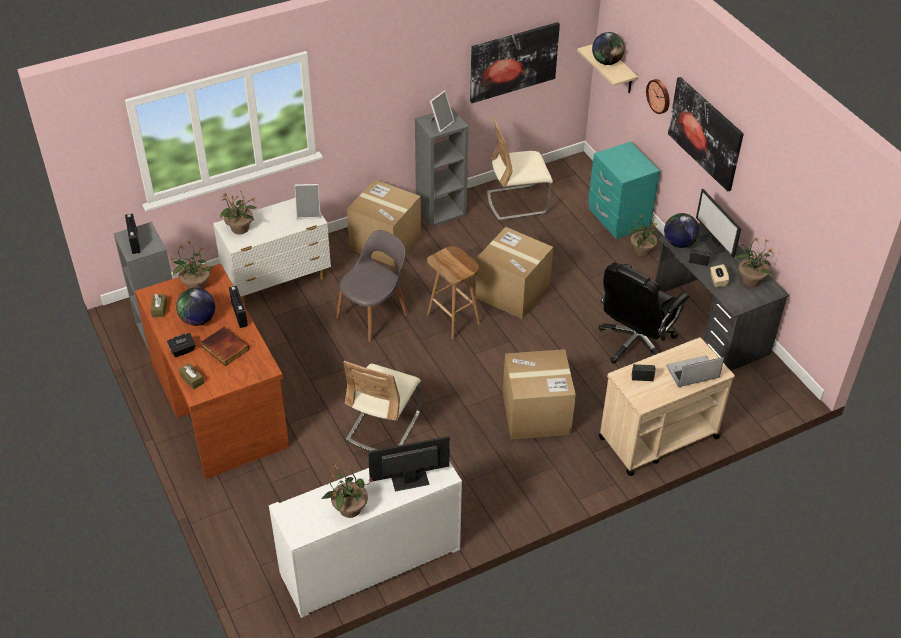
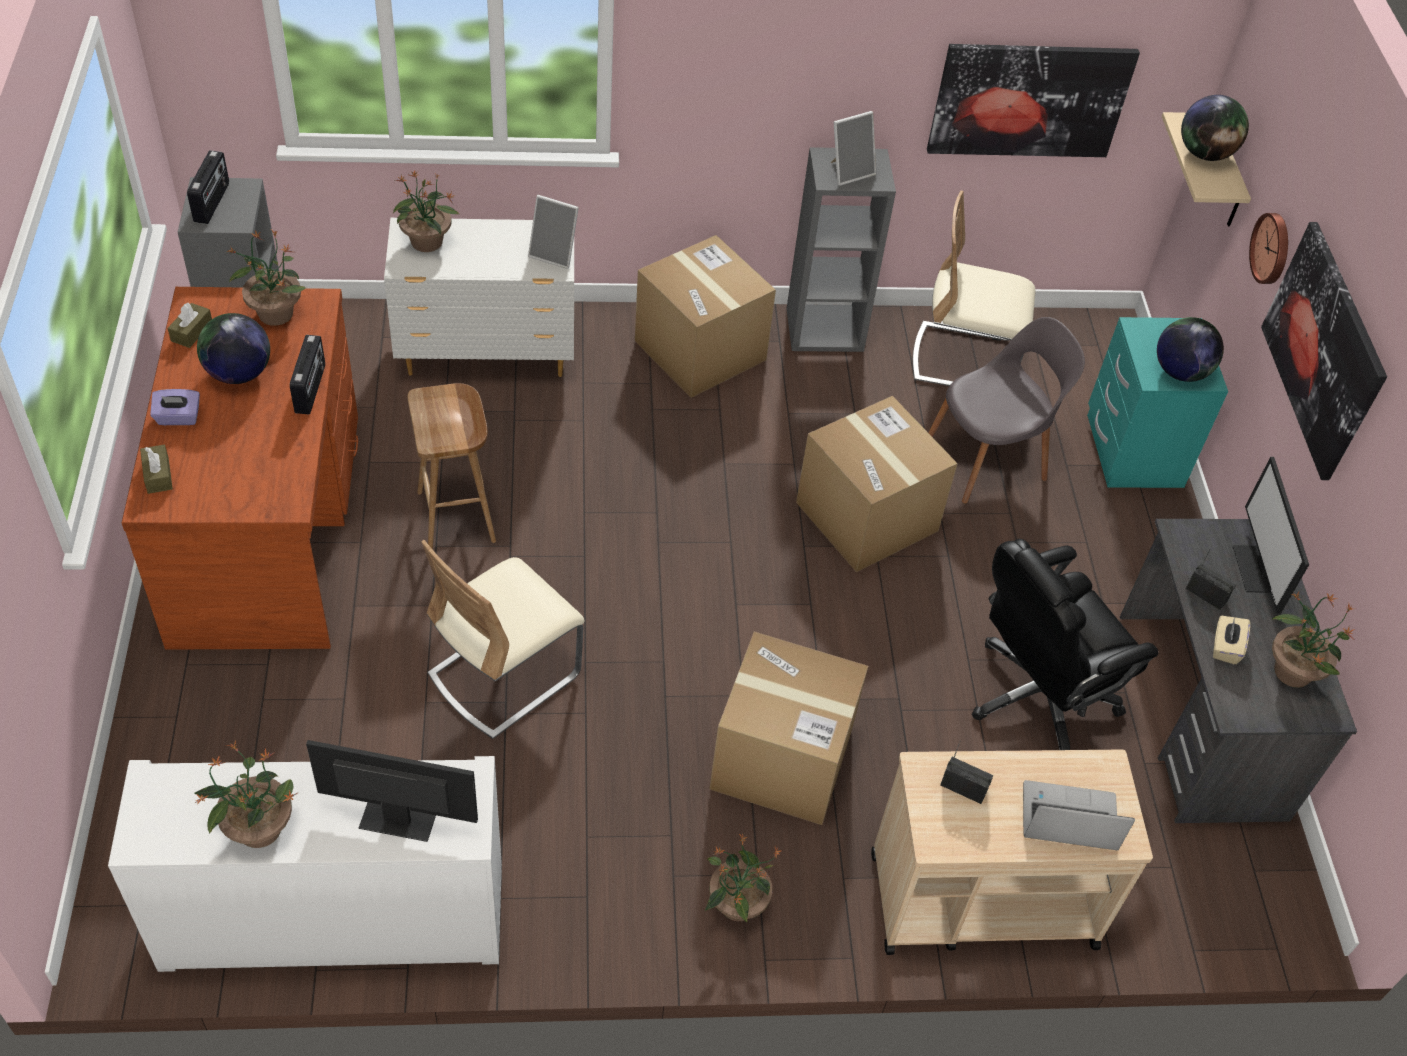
camera: 20 degrees right, 5 degrees up
(182, 350) = (178, 418): black tissue box -> purple tissue box
(224, 348) = (246, 439): book -> none
(373, 315) = (606, 470): grey chair -> grey chair (988, 460)
(454, 320) = (737, 529): brown stool -> brown stool (457, 517)
(641, 251) = (1143, 527): potted plant -> potted plant (736, 905)
(679, 243) = (1187, 544): globe -> globe (1180, 372)

